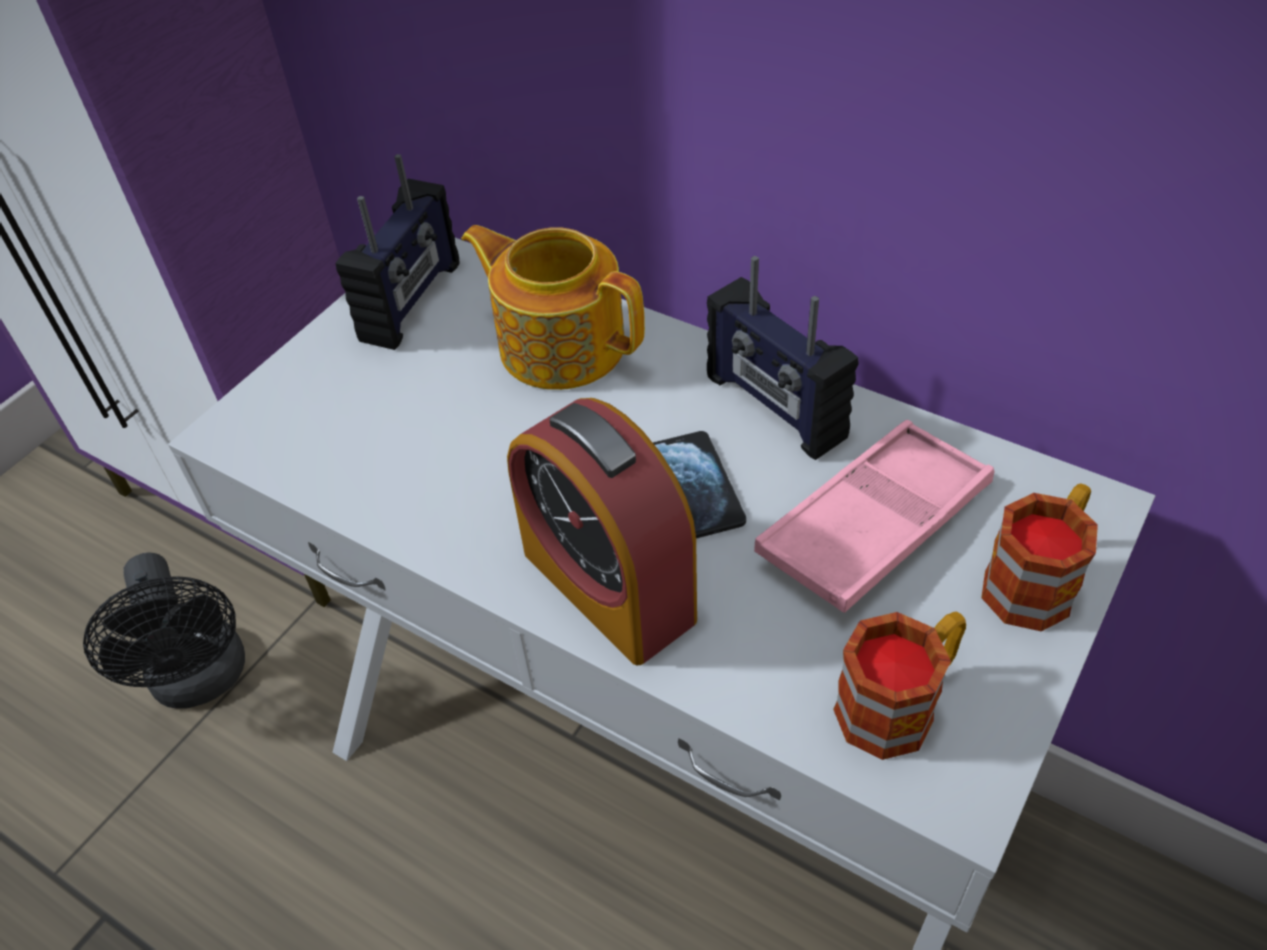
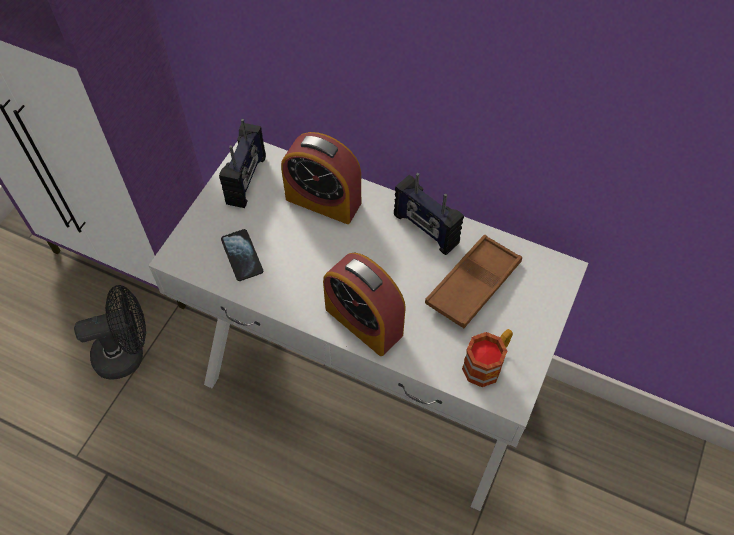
camera: 10 degrees left, 10 degrees up
(202, 681) = (127, 353): black fan -> black fan turned 75 degrees counterclockwise
(560, 344) = (323, 200): teapot -> alarm clock
(696, 487) = (395, 272): phone -> phone (242, 256)
(874, 524) = (473, 284): pink tray -> brown tray
(1036, 579) = (540, 305): mug -> none

